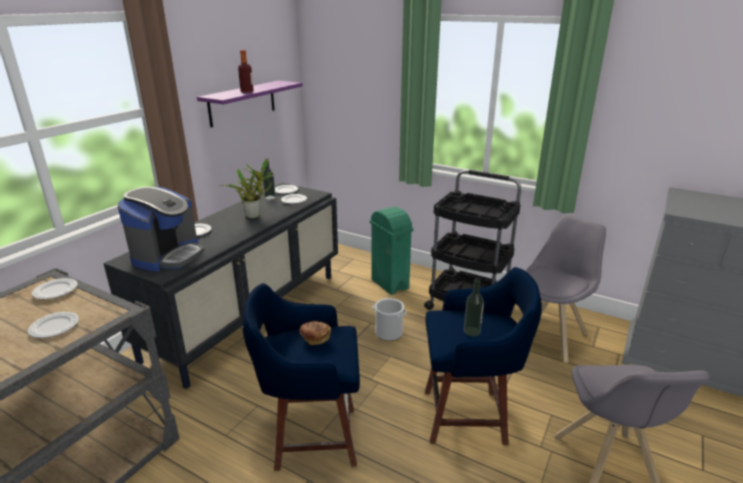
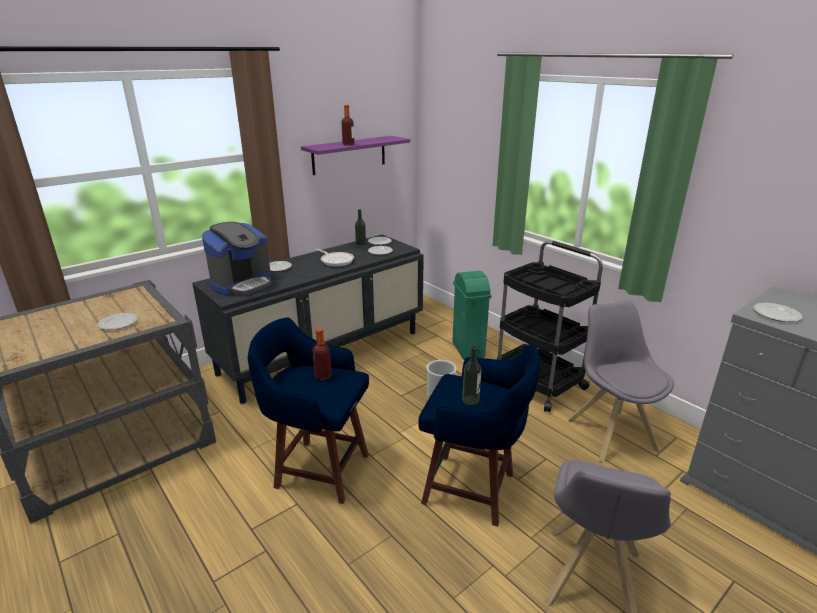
camera: 20 degrees right, 0 degrees up
(55, 290) = (137, 297): plate -> plate (776, 314)
(255, 215) = (336, 261): potted plant -> frying pan
(315, 338) = (323, 376): bread -> bottle
(550, 336) = (610, 434): grey chair -> grey chair turned 75 degrees counterclockwise

